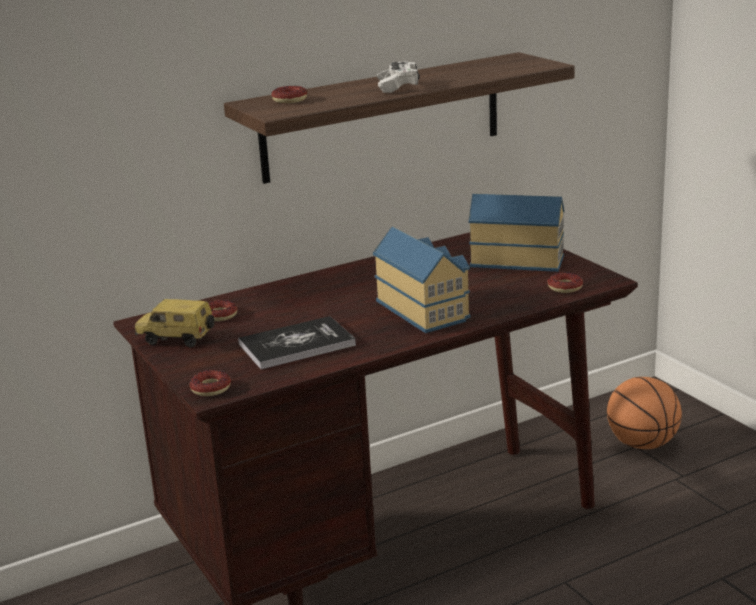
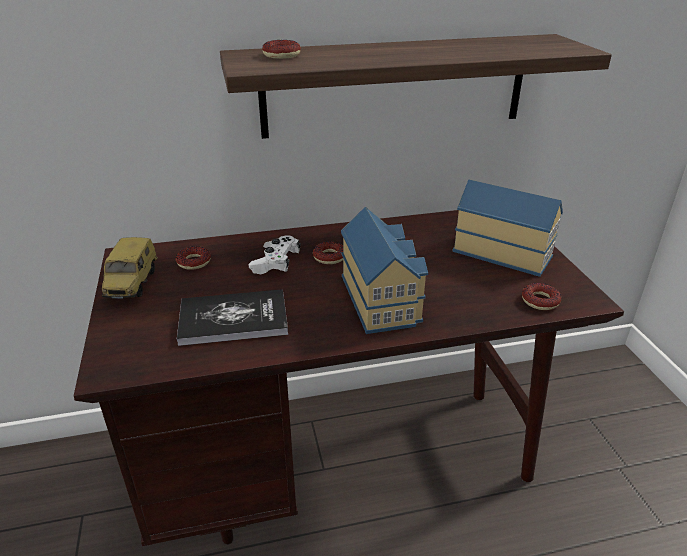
camera: 15 degrees right, 10 degrees up
(175, 340) = (134, 285): toy car -> toy car turned 120 degrees counterclockwise
(211, 388) = (113, 361): donut -> donut (329, 257)
(398, 87) = (402, 55): white game controller -> white game controller (276, 263)
(642, 444) = (596, 418): basketball -> none

